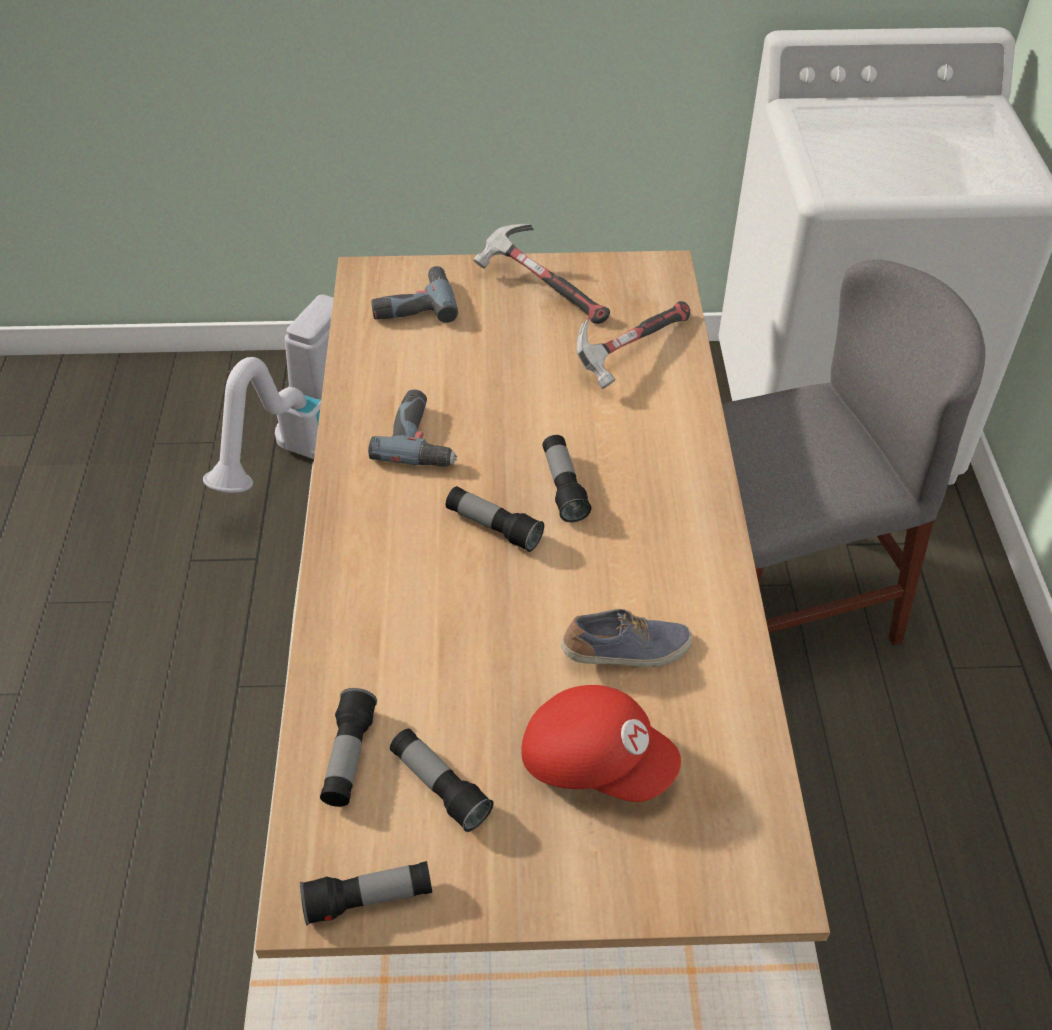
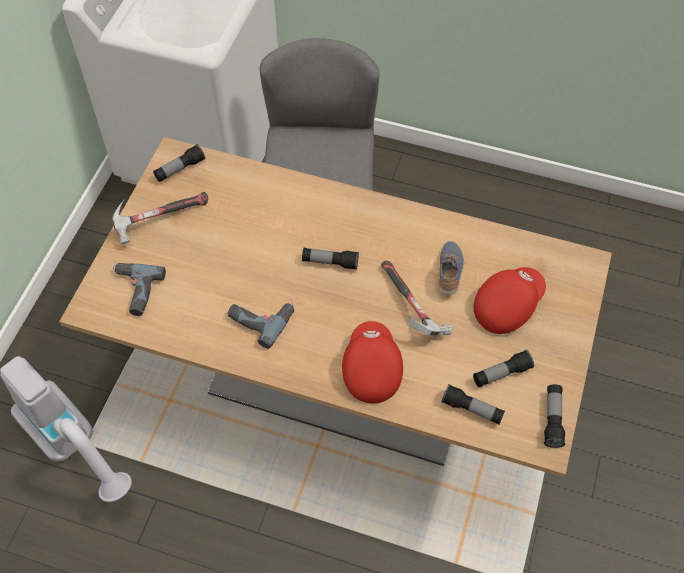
camera: 70 degrees left, 10 degrees up
(381, 592) = (370, 369): none -> red cap
(493, 527) = (345, 303): flashlight -> flashlight (180, 169)
(631, 352) = (239, 196): hammer -> hammer (410, 307)

